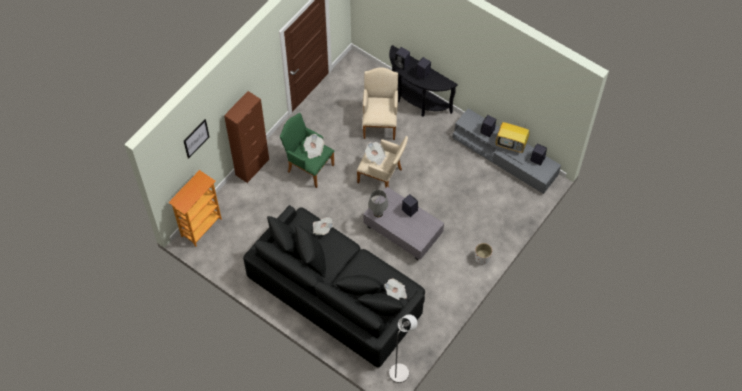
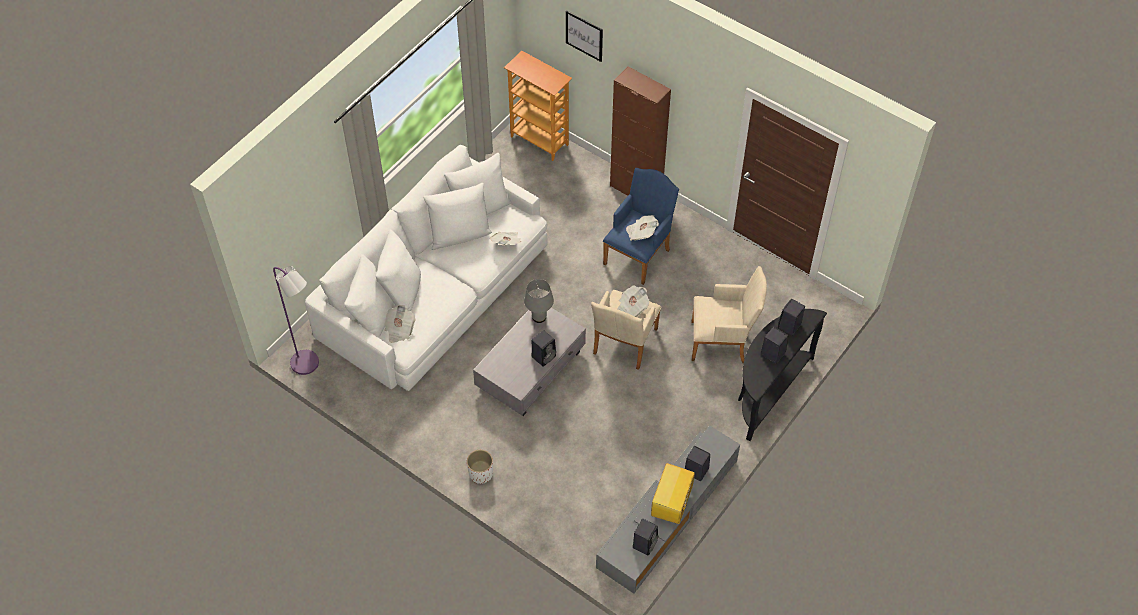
camera: 90 degrees right, 5 degrees down
(308, 166) = (639, 254): green armchair -> blue armchair
(336, 292) = (434, 290): black sofa -> white sofa
(401, 370) = (309, 365): grey floor lamp -> purple floor lamp

